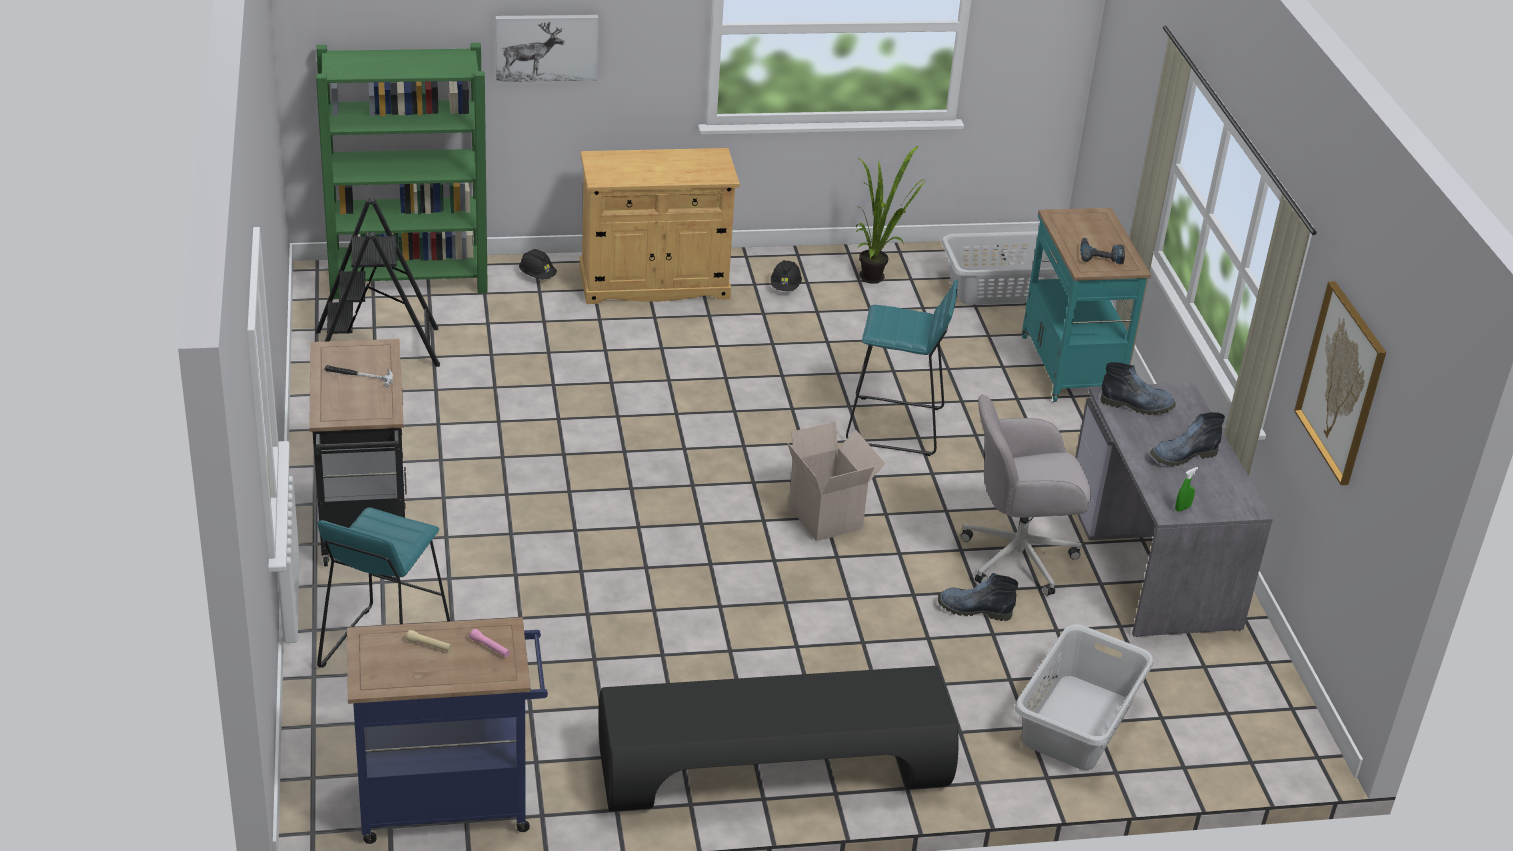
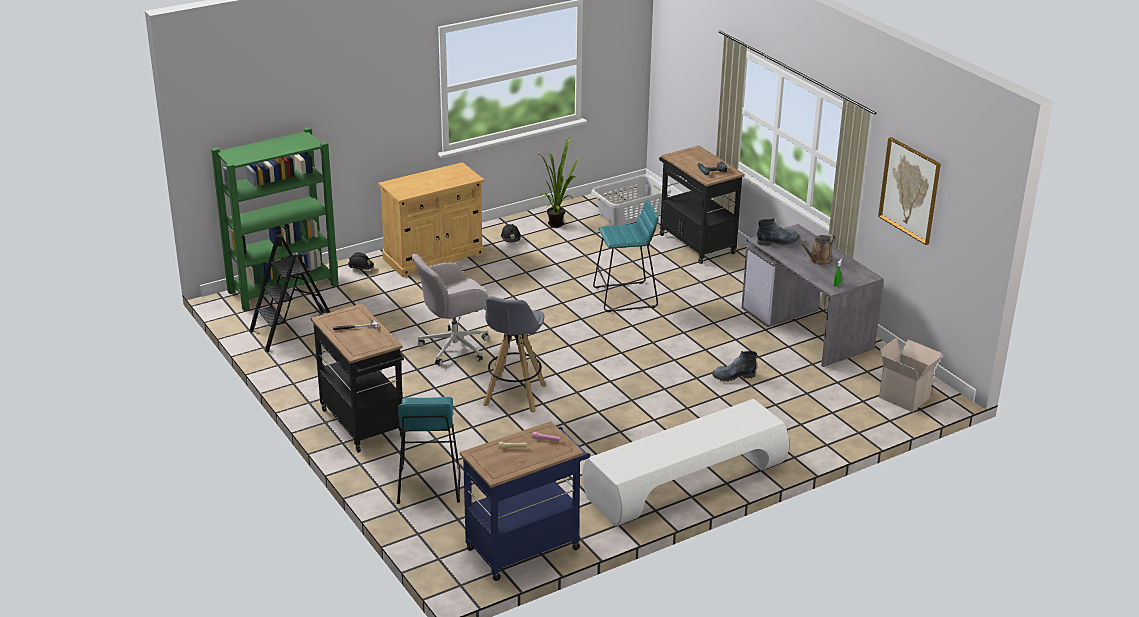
camera: 20 degrees left, 5 degrees down
(546, 47) = (347, 121): picture -> none
(611, 542) = (513, 396): none -> grey stool
(773, 768) = (685, 481): black bench -> white bench
(828, 517) = (623, 352): cardboard box -> cardboard box (905, 397)
(1016, 558) = (737, 346): grey office chair -> grey office chair (454, 348)
(1068, 365) = (695, 243): turquoise cart -> black cart
(1078, 722) = (824, 415): grey laundry basket -> none
(1182, 456) = (818, 260): boot -> brown watering can

